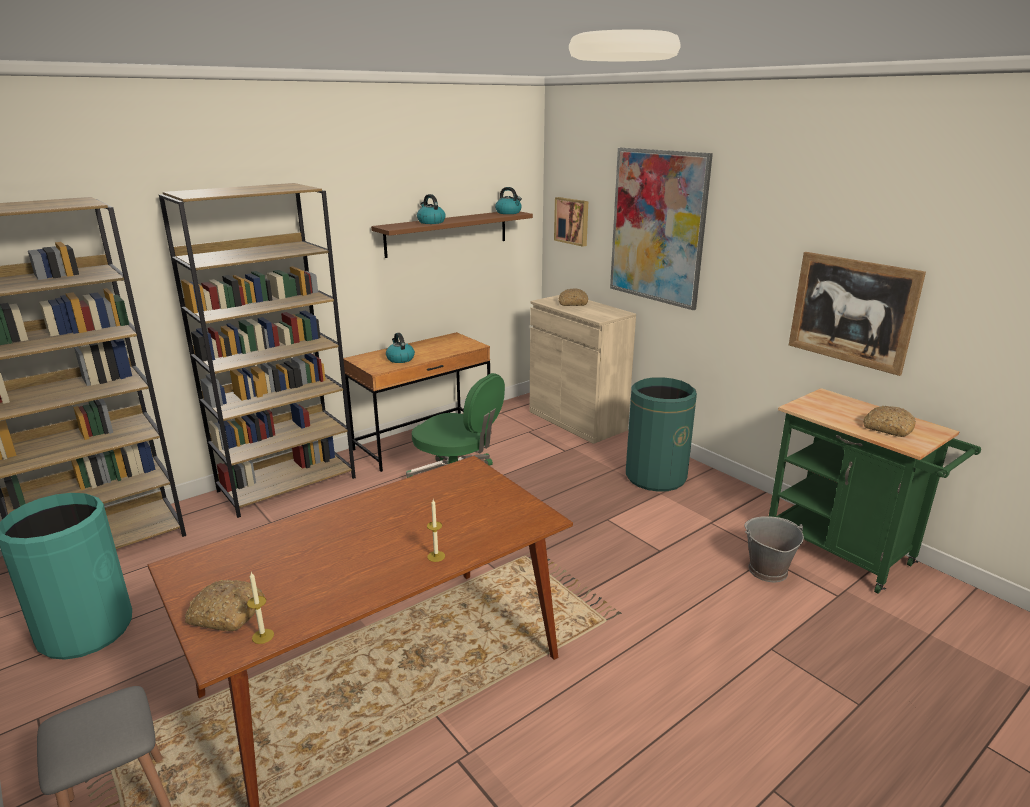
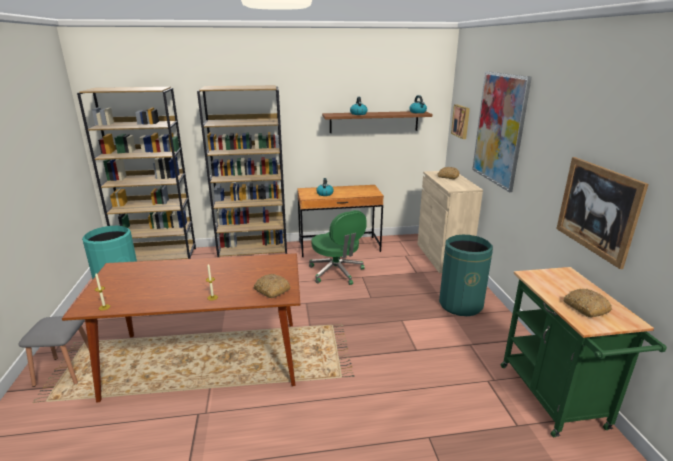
camera: 30 degrees right, 0 degrees up
(225, 614) = (104, 293): bread -> bread (271, 290)
(767, 570) = (479, 388): grey bucket -> none

